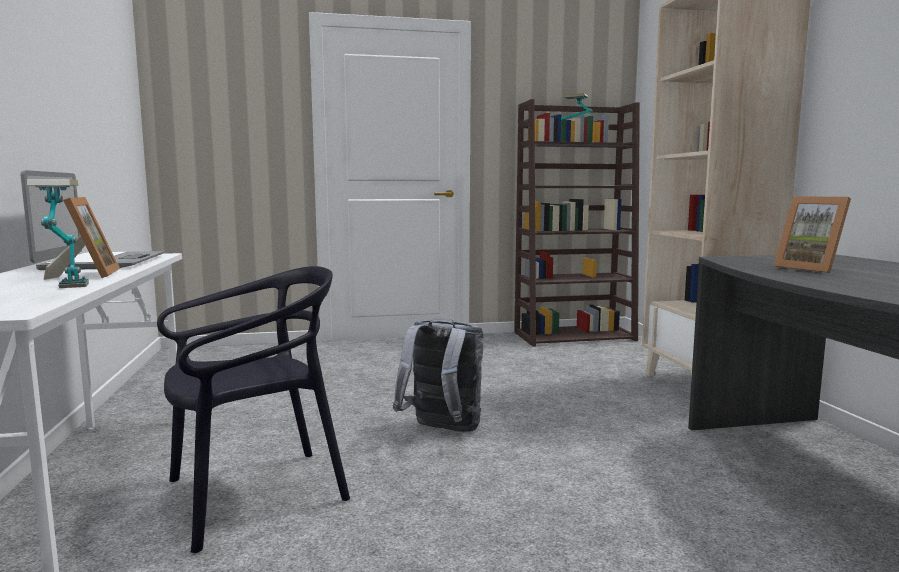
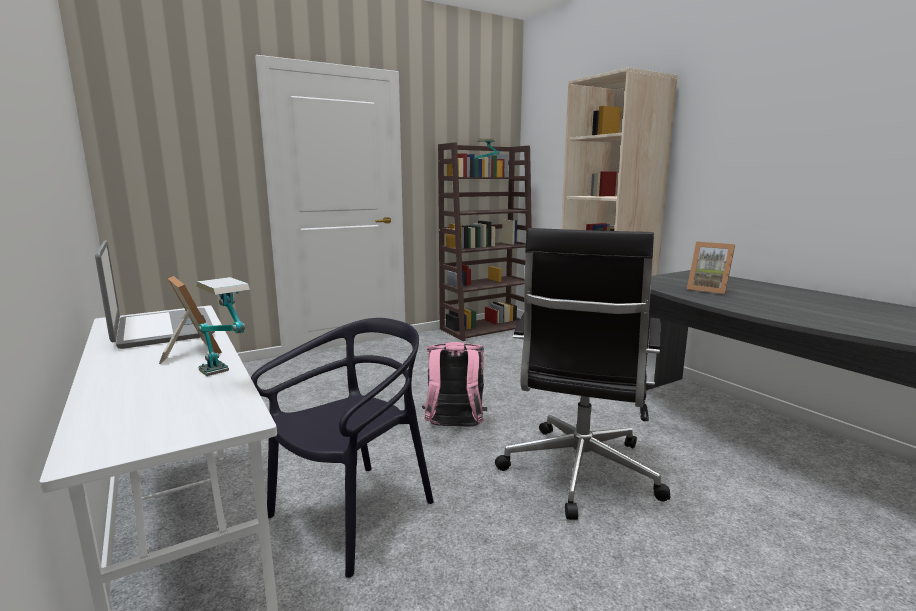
camera: 20 degrees left, 5 degrees up
(442, 431) = (454, 428): grey backpack -> pink backpack
(559, 504) = (579, 473): none -> black office chair

